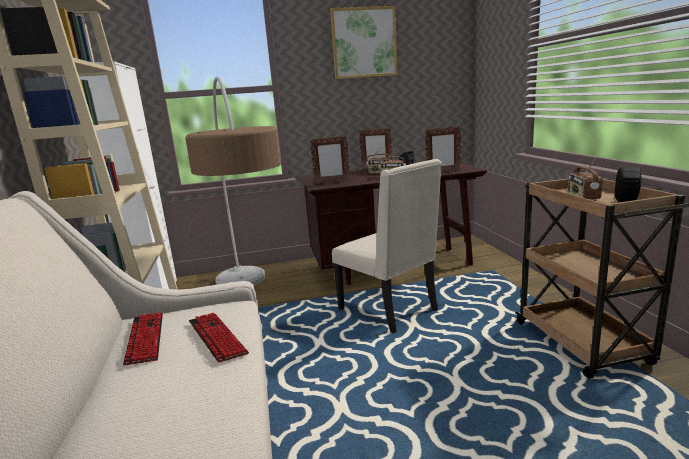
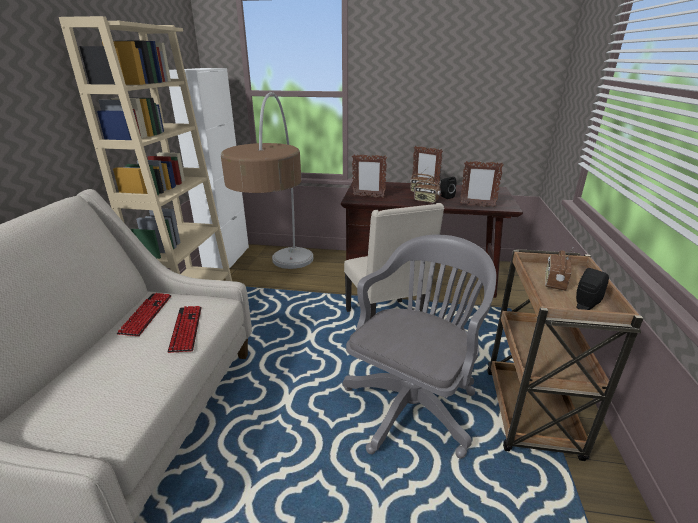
camera: 20 degrees right, 10 degrees up
(364, 43) = (438, 55): picture -> none
(474, 367) = (413, 402): none -> grey office chair

